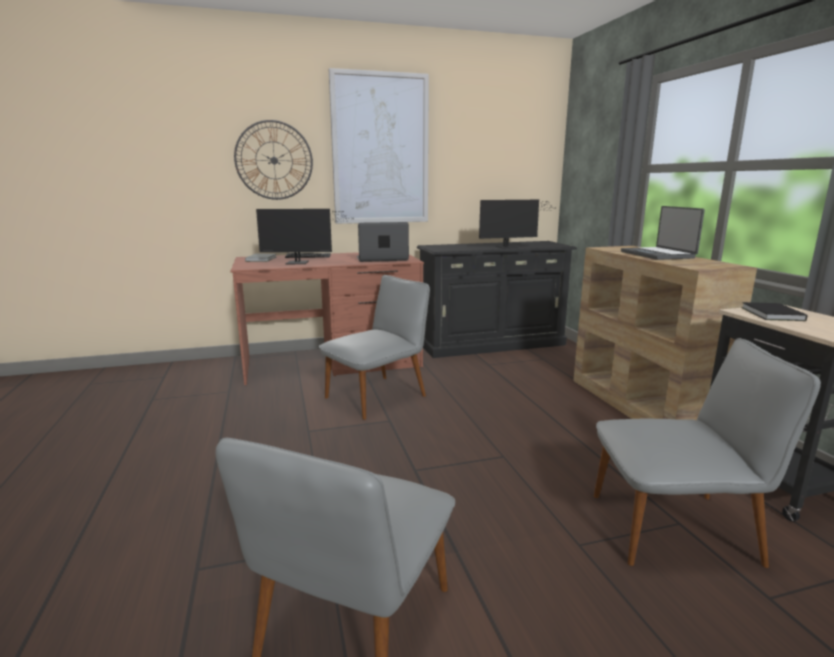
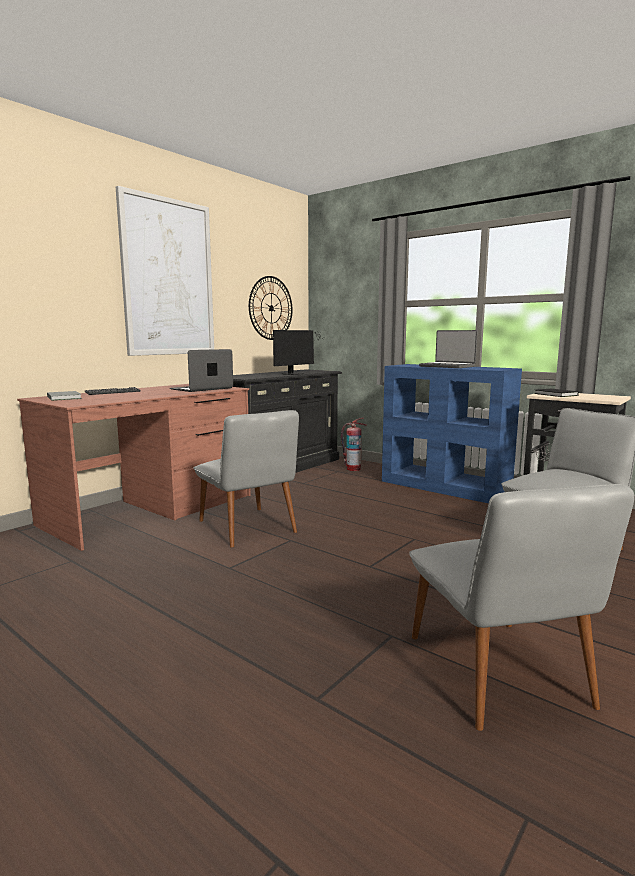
camera: 35 degrees left, 5 degrees down
(274, 160) = (58, 281): wall clock -> wall clock (271, 308)
(300, 262) = (127, 396): monitor -> none
(375, 397) = (247, 526): grey chair -> grey chair turned 135 degrees clockwise
(564, 359) = (353, 469): none -> fire extinguisher
(641, 404) = (445, 486): brown bookcase -> blue bookcase

